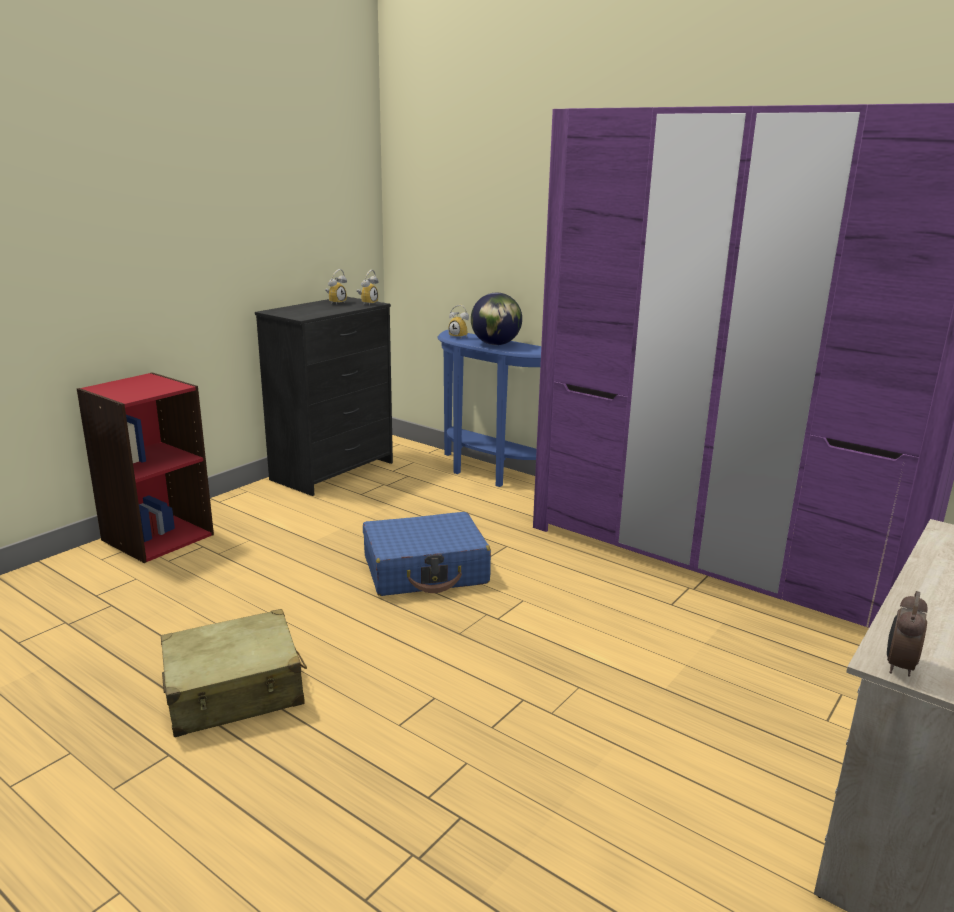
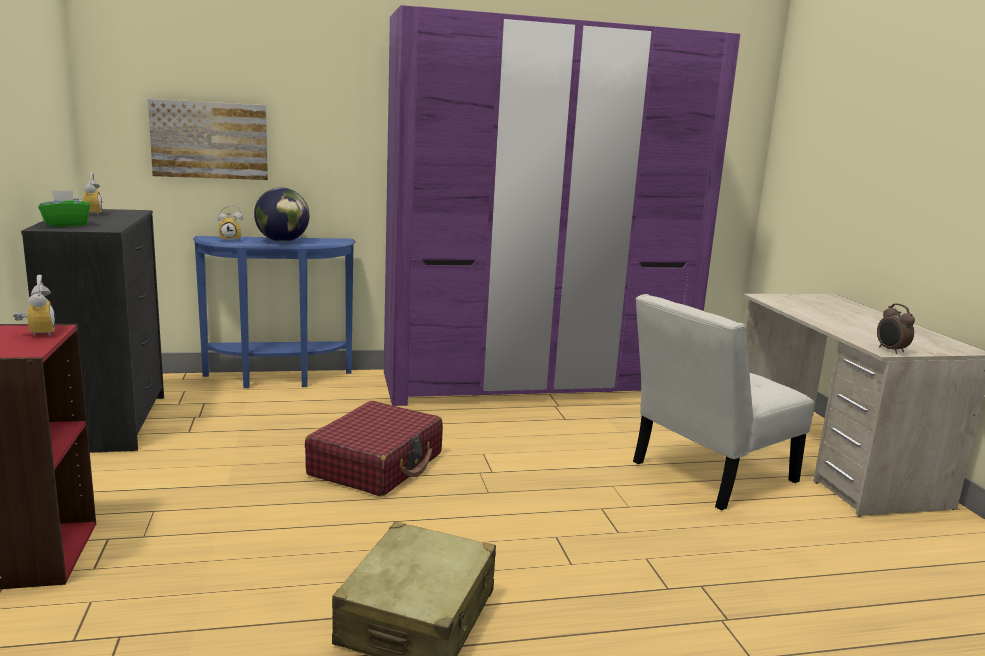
camera: 50 degrees left, 5 degrees down
(292, 310) = (65, 224): none -> green tissue box
(367, 303) = (129, 212): alarm clock -> alarm clock (37, 333)
(426, 570) = (377, 464): blue suitcase -> red suitcase
(464, 243) = (210, 140): none -> picture
(711, 734) = (707, 474): none -> white chair

